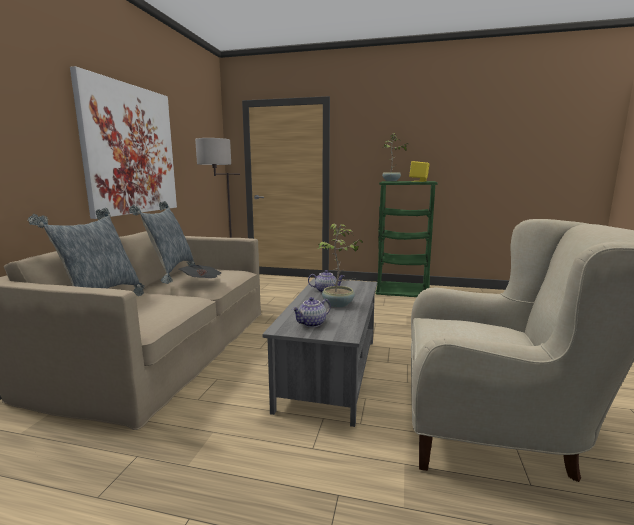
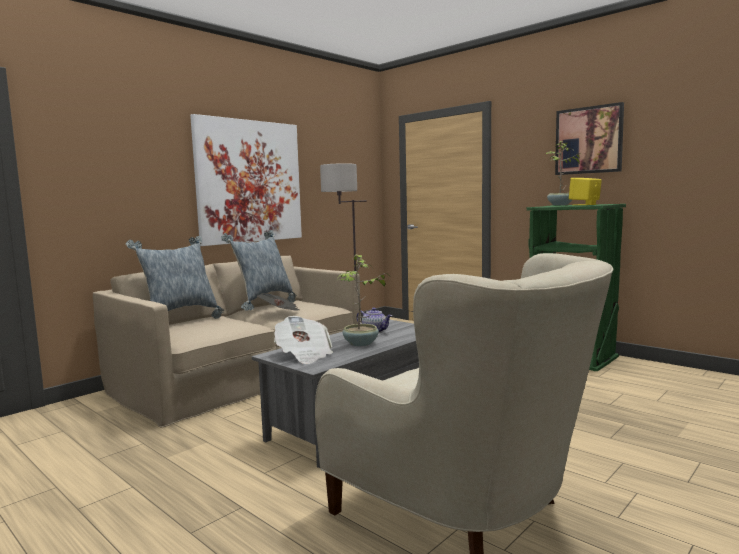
camera: 30 degrees right, 5 degrees down
(312, 324) = (304, 355): teapot -> newspaper
(408, 134) = (589, 140): none -> picture

